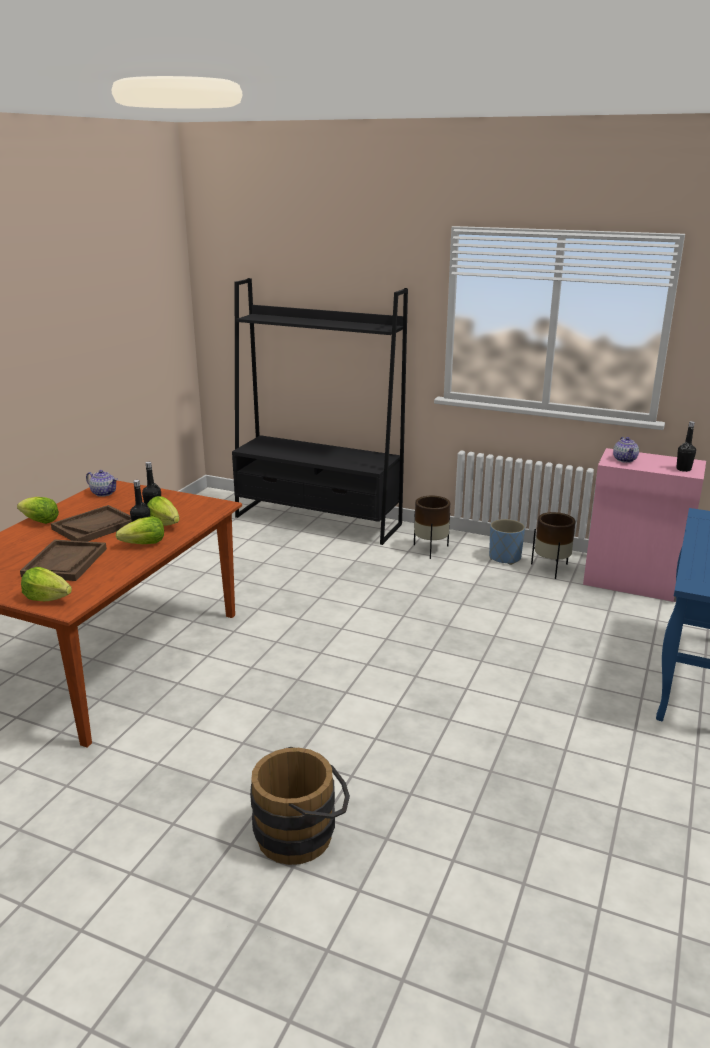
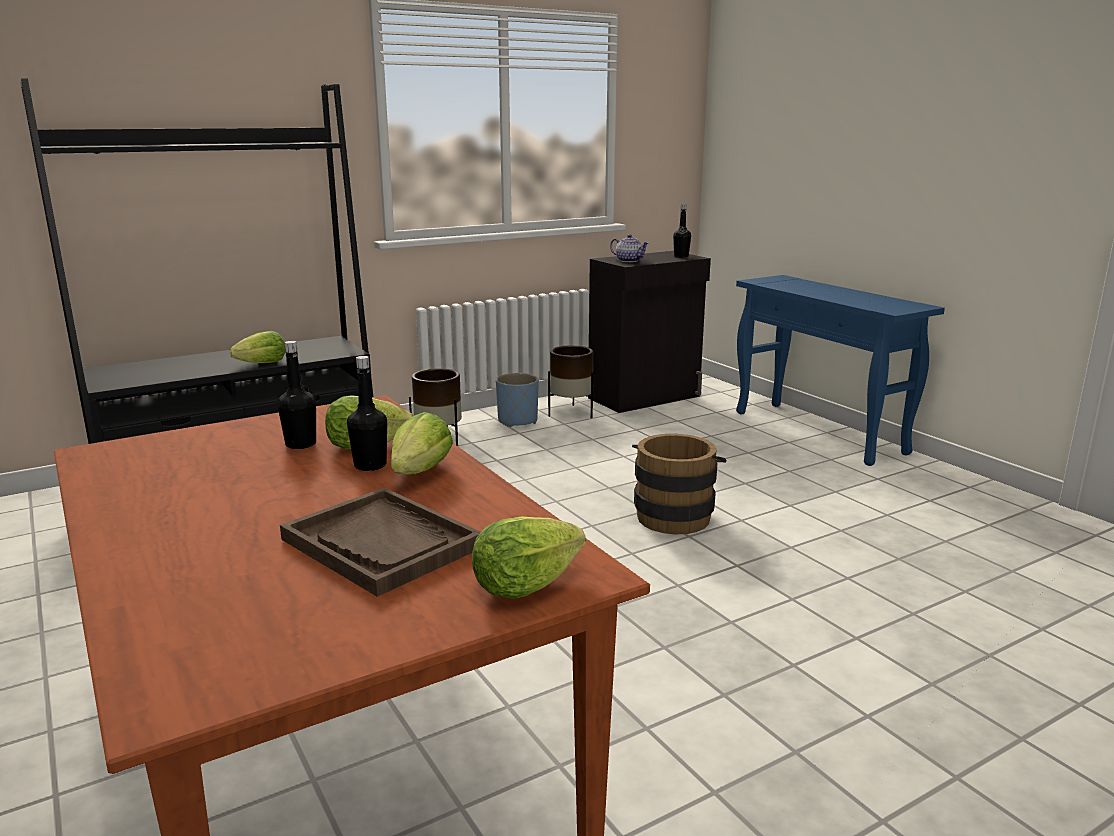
camera: 55 degrees left, 5 degrees down
(40, 521) = (125, 534): lettuce -> lettuce (263, 364)
(94, 526) = (263, 493): brown tray -> none
(103, 493) = (122, 462): teapot -> none
(302, 834) = (957, 710): brown bucket -> brown bucket (675, 514)
(634, 583) = (646, 397): pink cabinet -> black cabinet

